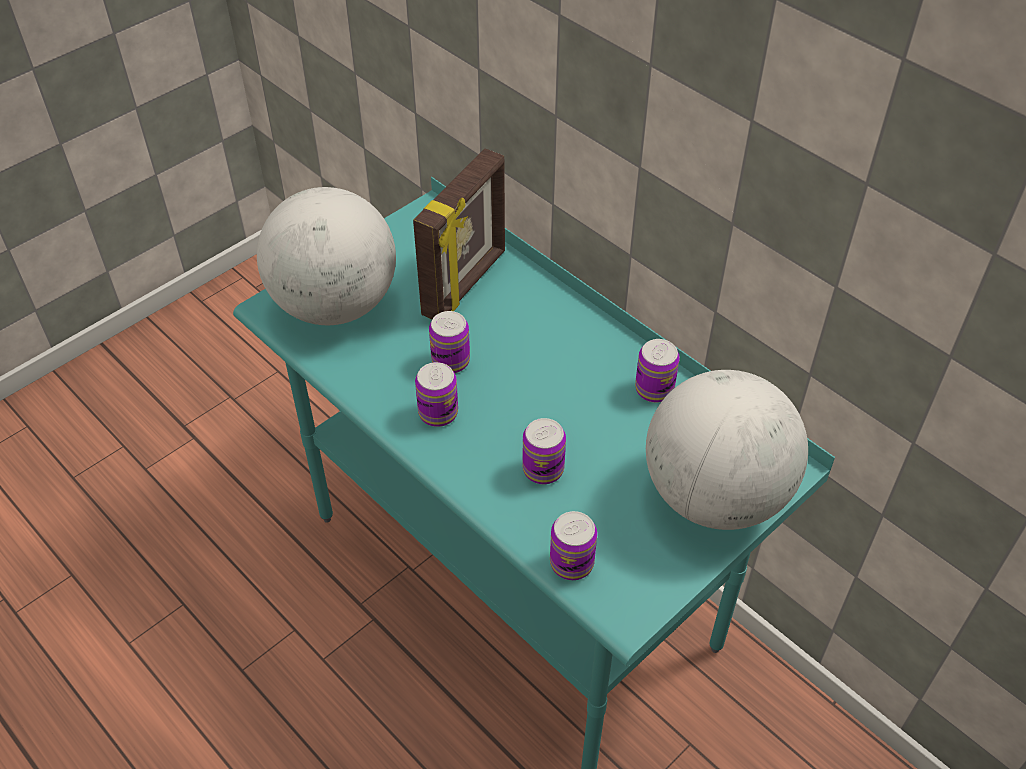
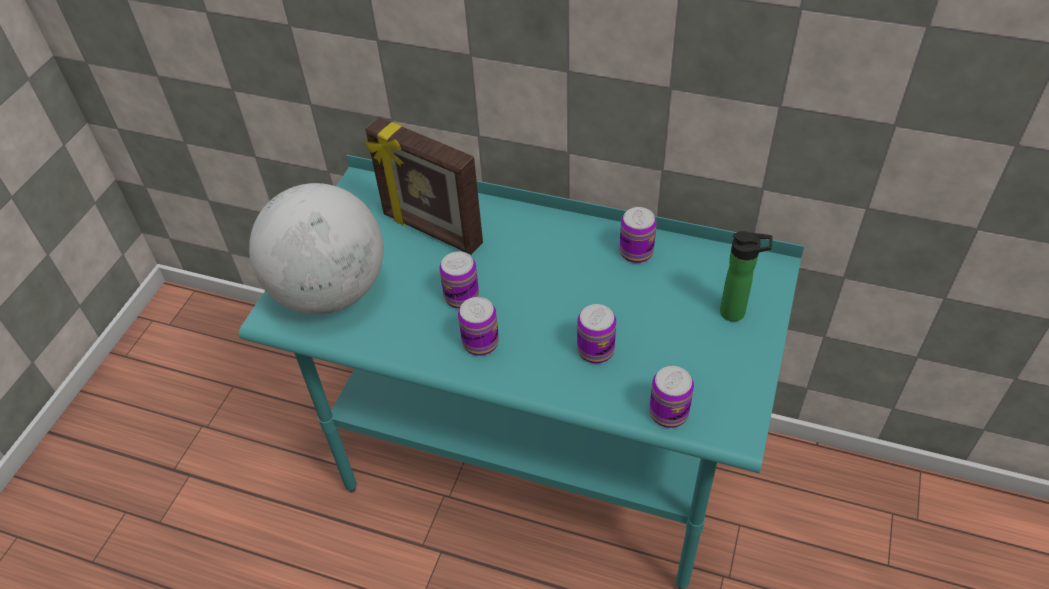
camera: 25 degrees left, 0 degrees up
(466, 284) = (431, 230): picture frame -> picture frame turned 120 degrees clockwise
(715, 496) = (736, 313): globe -> bottle

